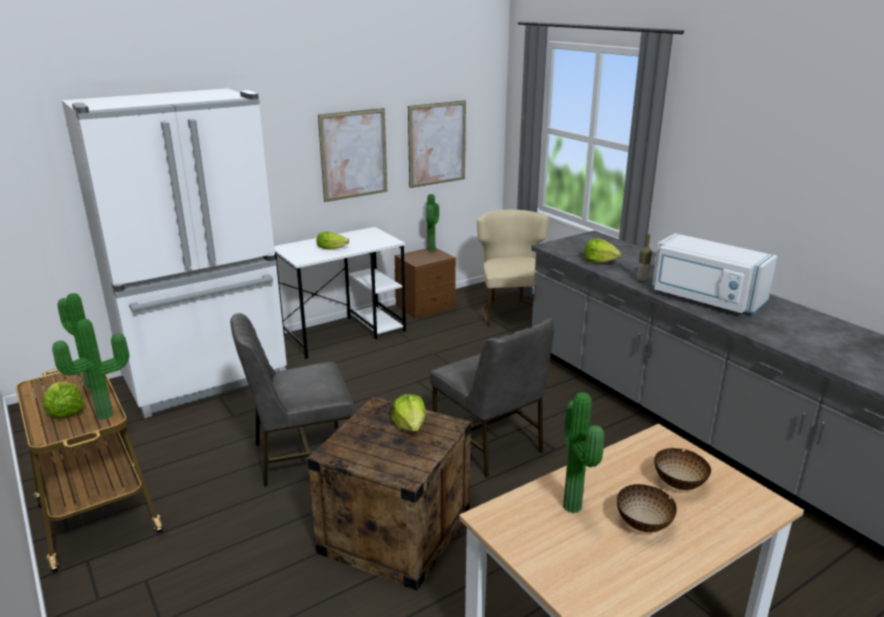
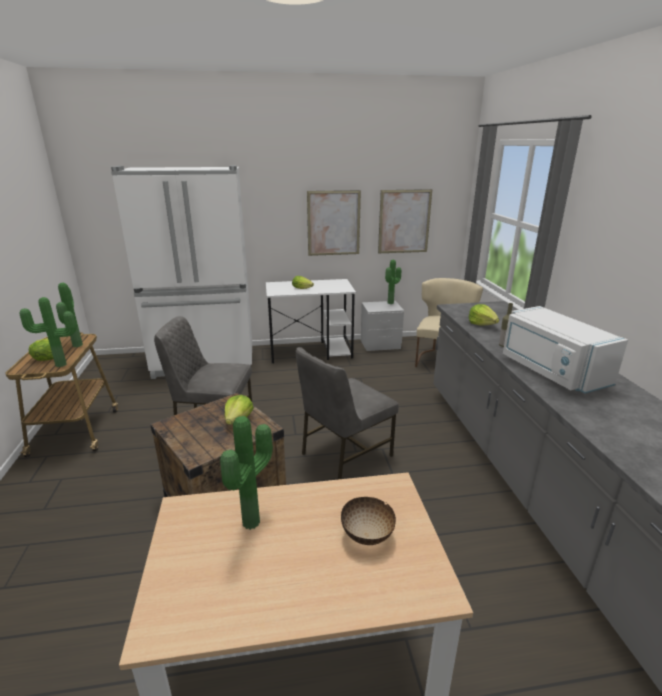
camera: 25 degrees right, 0 degrees up
(425, 307) = (380, 344): brown nightstand -> grey nightstand
(489, 444) = (344, 454): grey chair -> grey chair turned 60 degrees clockwise
(643, 525) = (292, 563): bowl -> none

